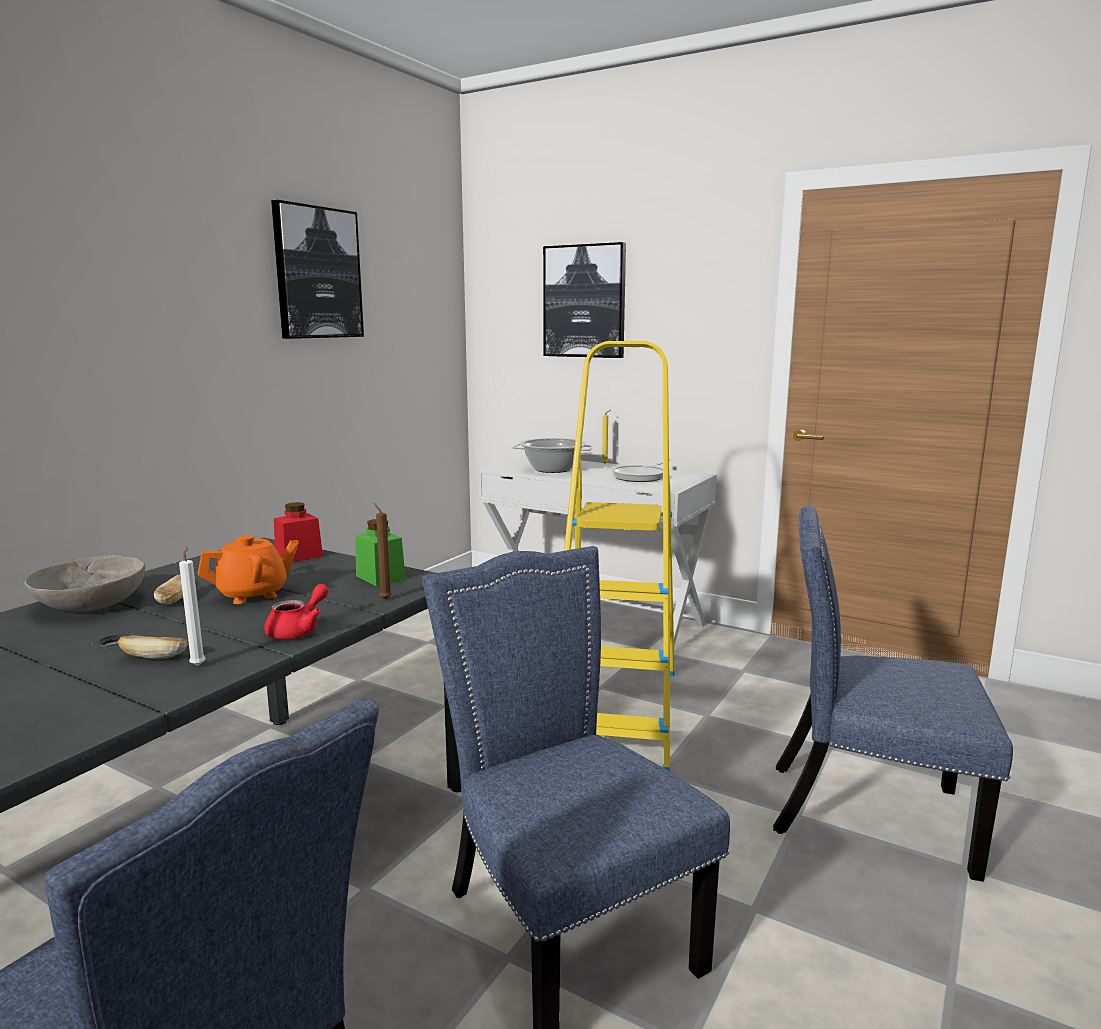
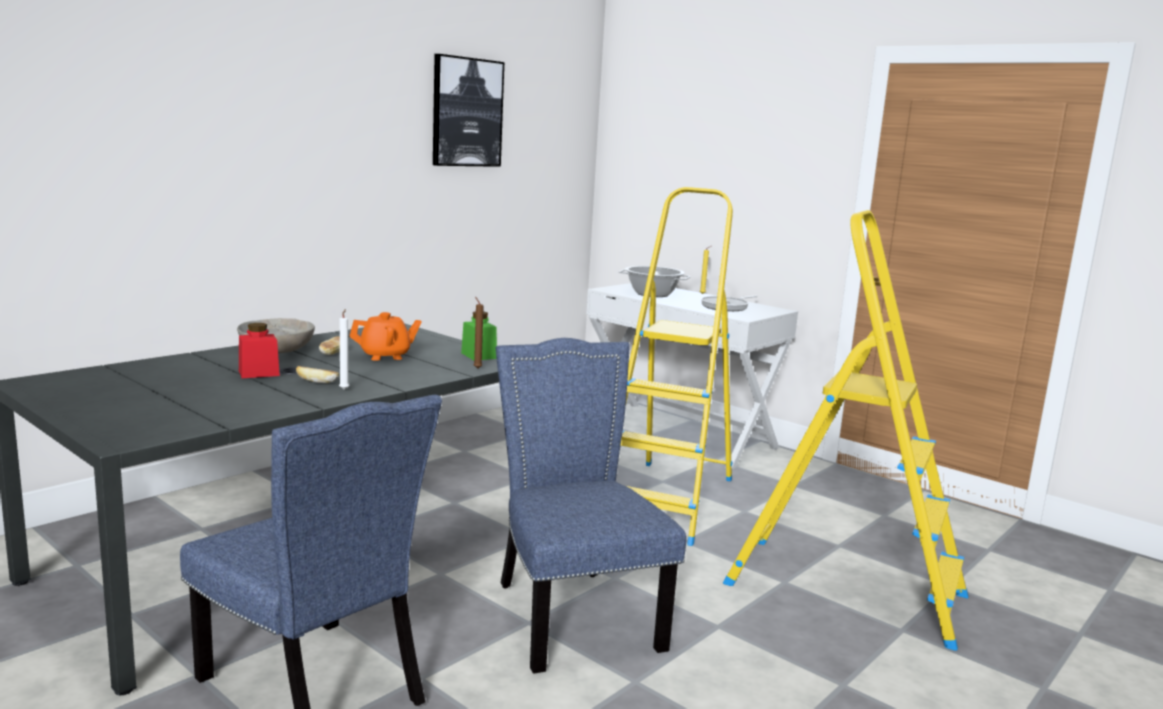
camera: 10 degrees right, 0 degrees up
(299, 556) = (423, 336): red jar -> red jar (259, 373)
(299, 630) = (412, 379): red teapot -> none
(584, 301) = (698, 147): picture -> none
(873, 815) = (847, 590): blue chair -> yellow step ladder

